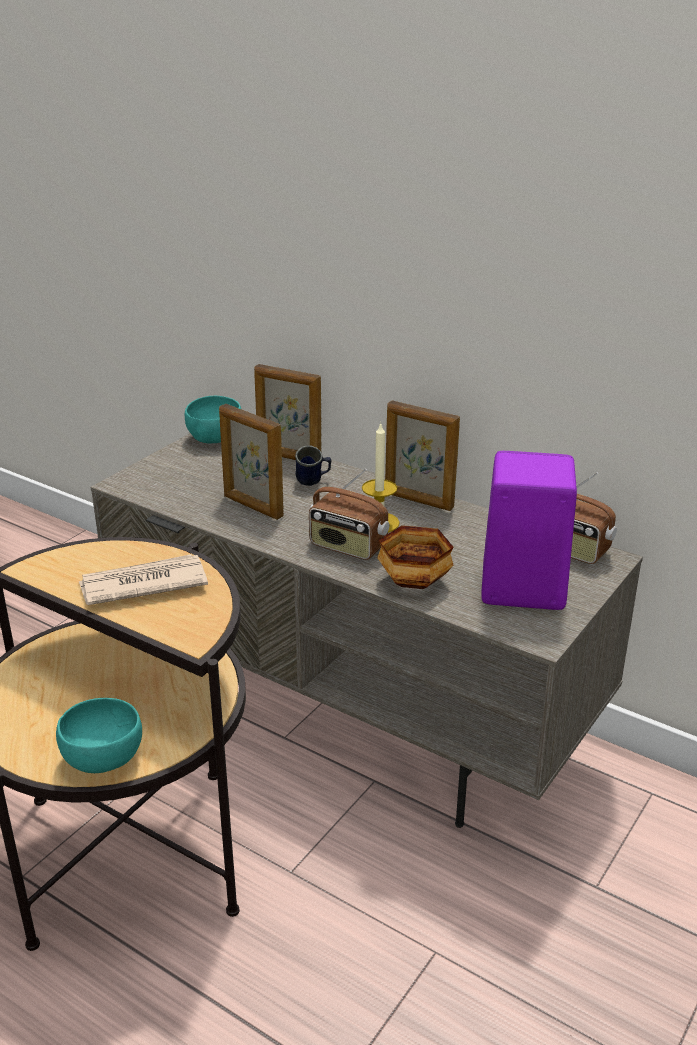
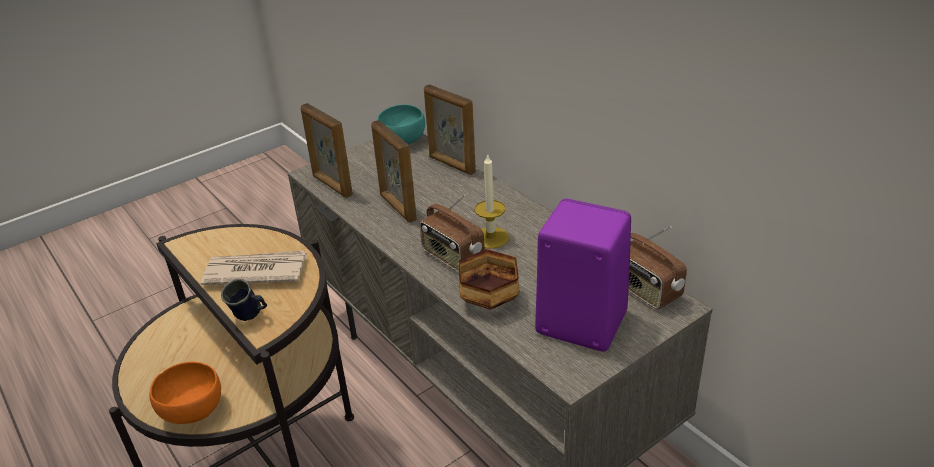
camera: 20 degrees right, 5 degrees up
(103, 759) = (193, 410): turquoise bowl -> orange bowl
(313, 482) = (458, 191): blue mug -> blue mug (250, 317)
(418, 501) = (536, 221): picture frame -> picture frame (332, 186)

